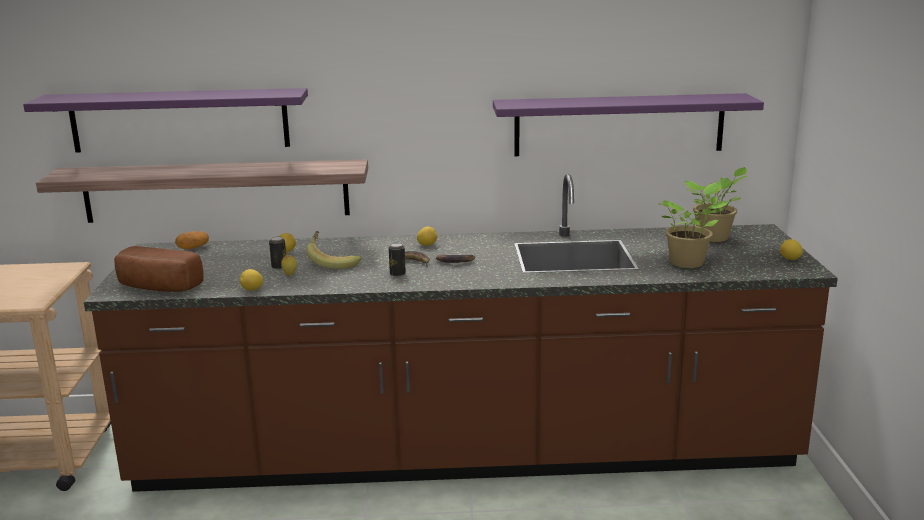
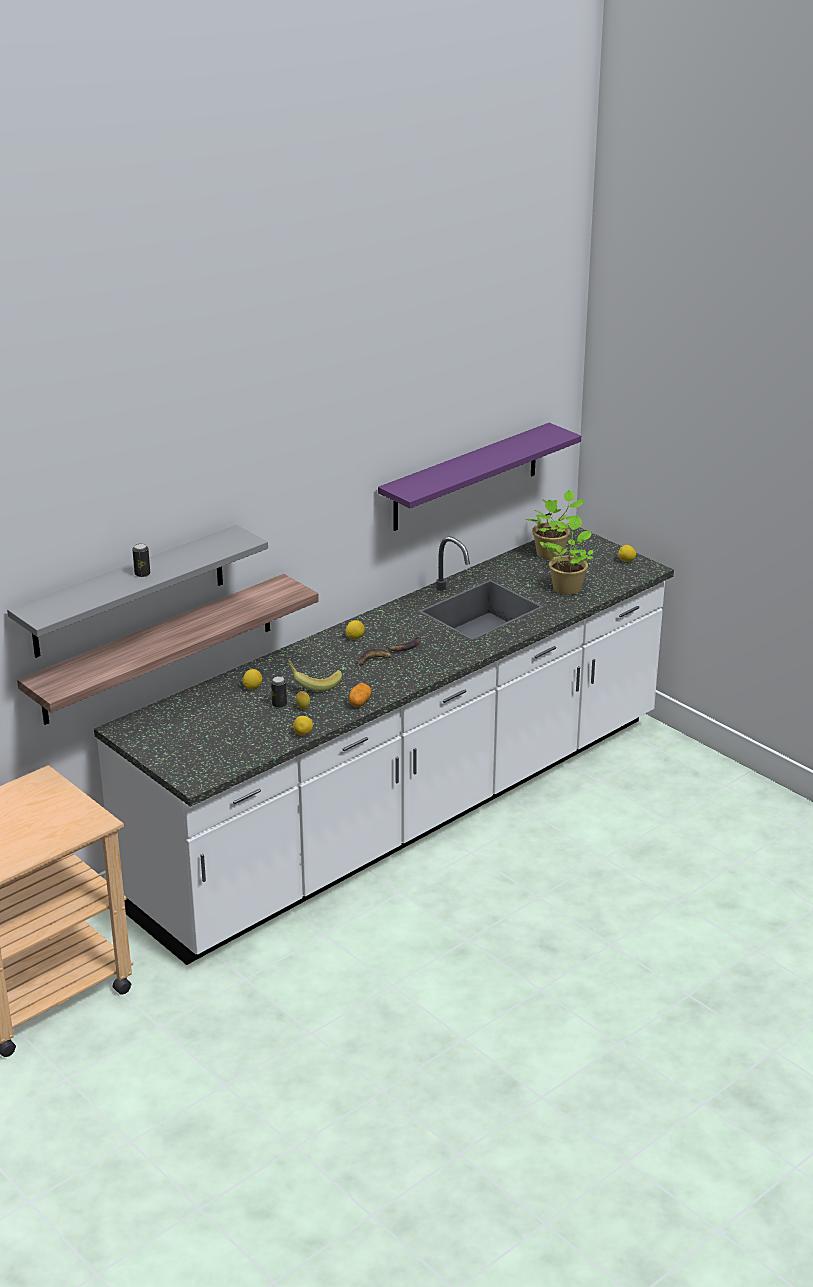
camera: 40 degrees left, 10 degrees up
(156, 288) = (221, 762): bread -> none
(180, 120) = (129, 592): purple shelf -> grey shelf
(193, 248) = (160, 713): potato -> potato (359, 702)
(397, 274) = (385, 676): can -> can (142, 574)
(465, 453) = (406, 812): brown counter -> white counter

